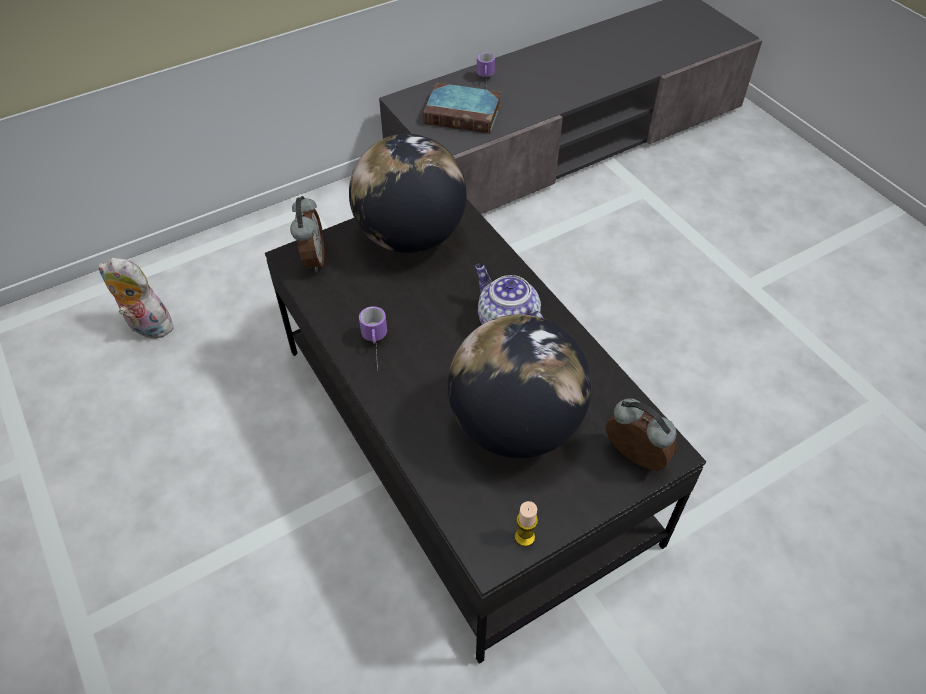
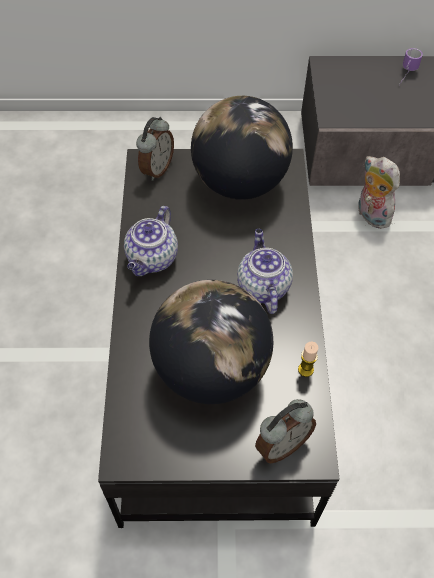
camera: 30 degrees right, 5 degrees up
(147, 327) = (57, 167): plush toy -> plush toy (370, 215)
(375, 349) = (152, 259): mug -> teapot
(464, 114) = (368, 96): book -> none
(524, 537) = (156, 457): candle -> candle (305, 369)
(633, 458) = (281, 444): alarm clock -> alarm clock turned 75 degrees clockwise

